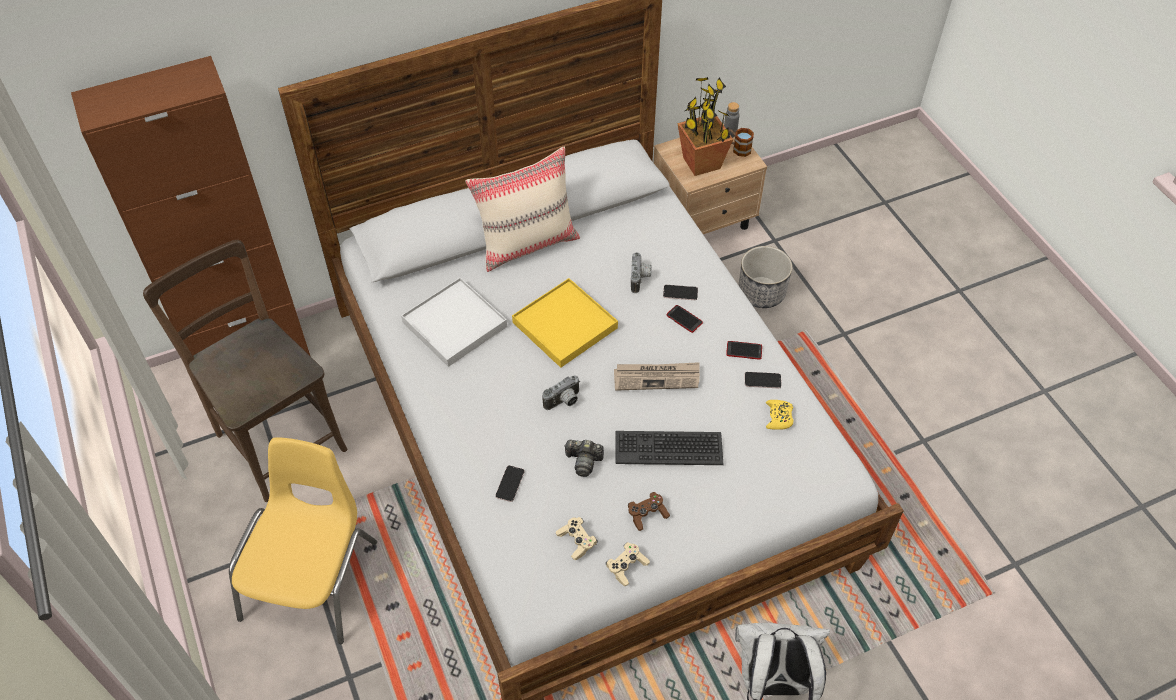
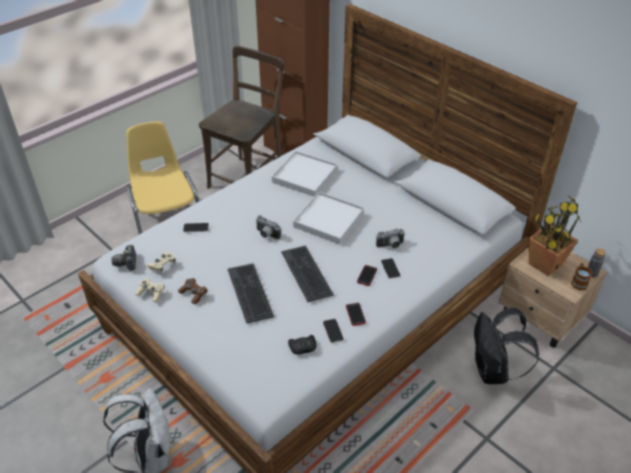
camera: 70 degrees right, 10 degrees down
(312, 578) = (166, 218): yellow chair -> yellow chair turned 105 degrees counterclockwise
(527, 243) = (388, 188): beige pillow -> none
(564, 325) = (328, 220): yellow tray -> white tray
(584, 461) = (223, 254): camera -> camera (127, 262)
(657, 377) = (307, 273): newspaper -> keyboard
(761, 292) = (493, 371): planter -> black backpack
(778, 417) = (303, 347): yellow game controller -> black game controller

